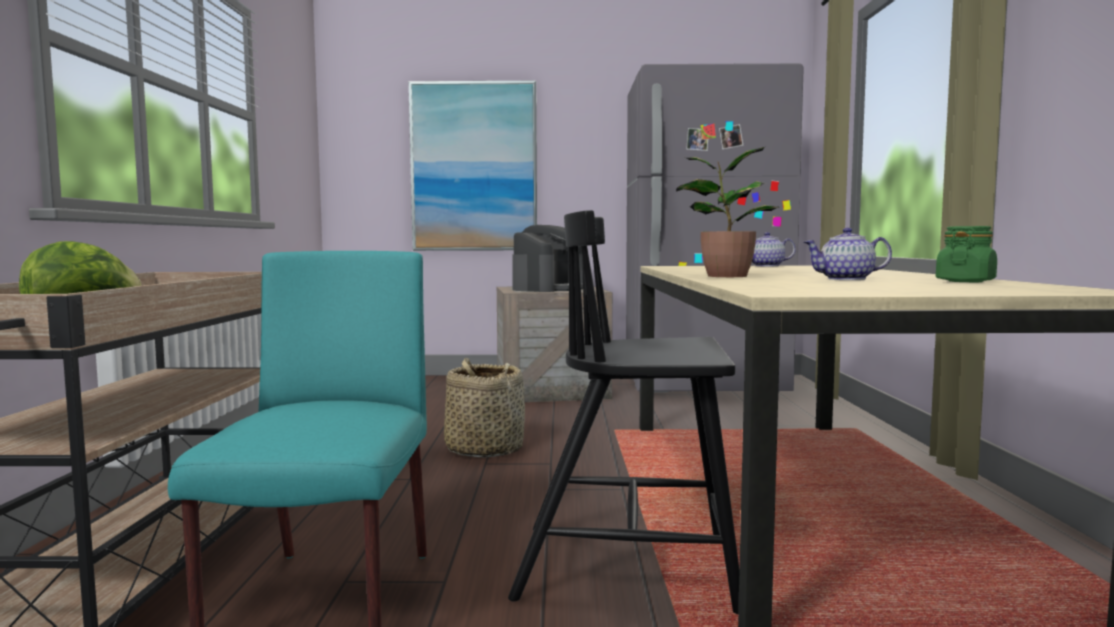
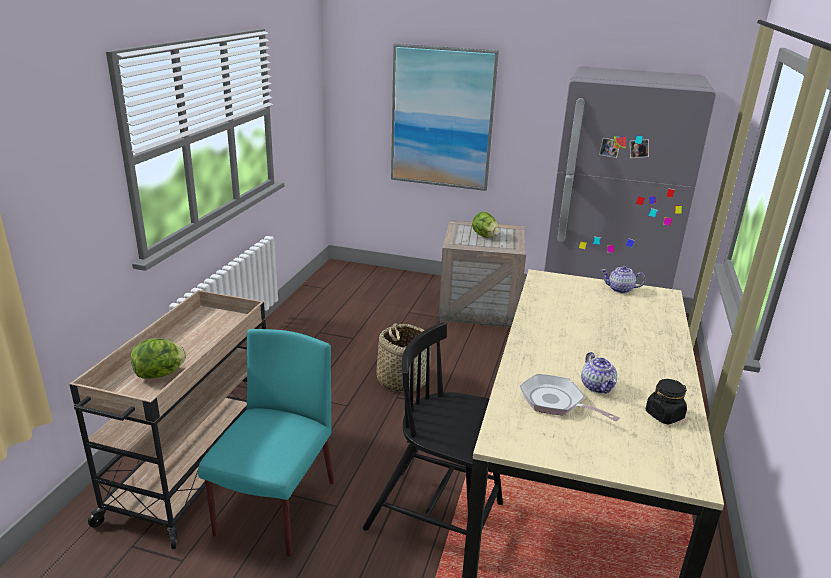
camera: 15 degrees right, 20 degrees up
(550, 289) = (484, 236): coffee machine -> lettuce
(723, 276) = (533, 353): potted plant -> none
(810, 283) = (556, 402): none -> frying pan
(845, 279) = (597, 387): teapot -> teapot turned 120 degrees counterclockwise
(965, 281) = (664, 415): green jar -> black jar

